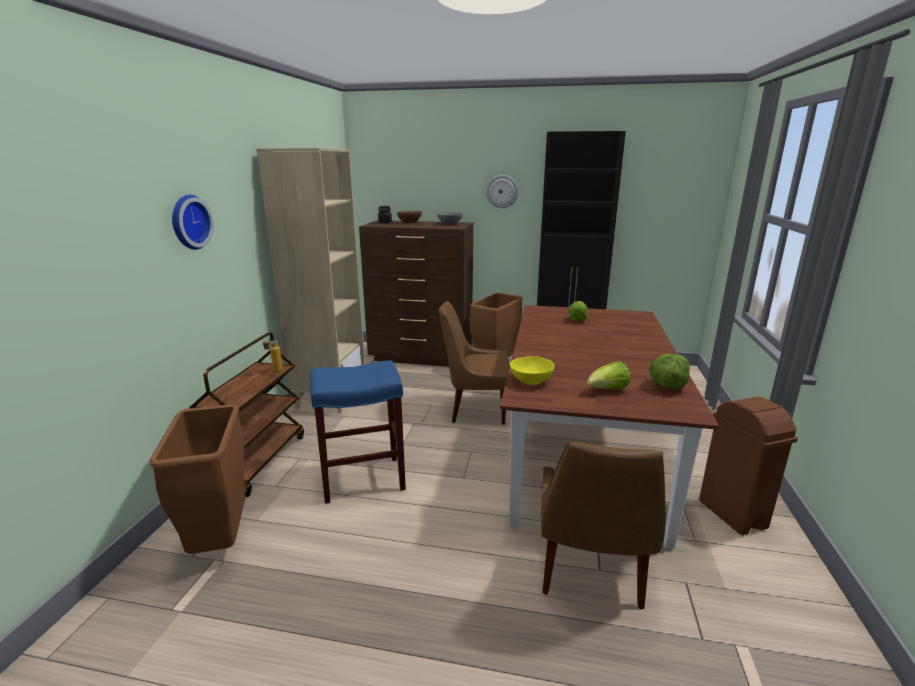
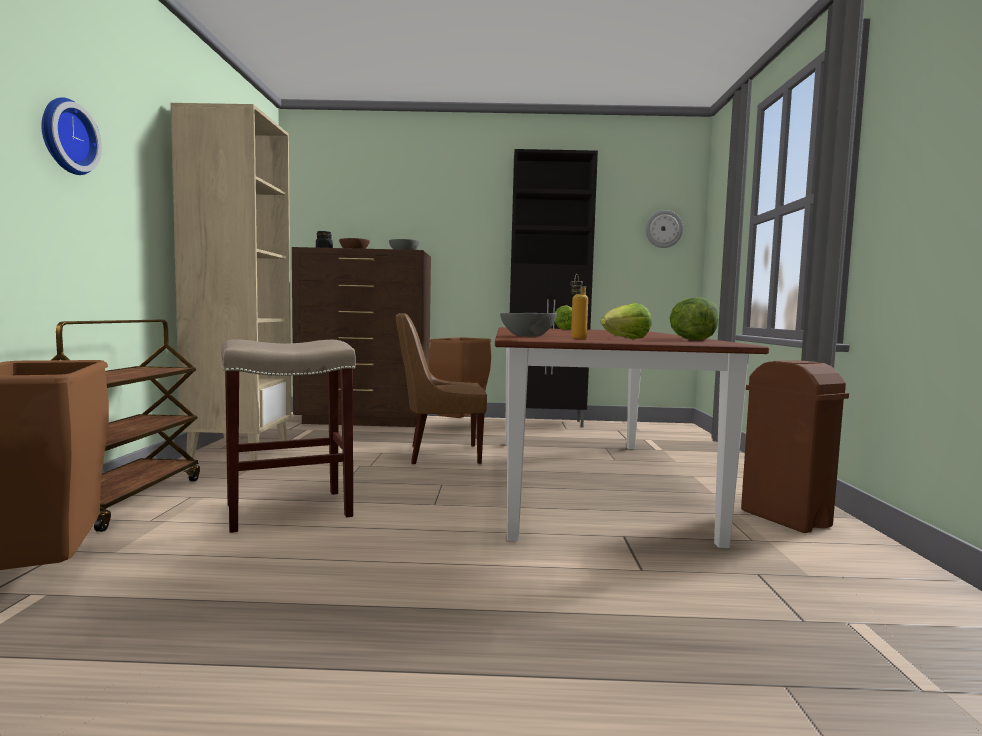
camera: 10 degrees left, 15 degrees down
(274, 371) = (165, 370): bottle -> bottle (576, 339)
(361, 479) = (287, 510): blue stool -> beige stool
(502, 191) = (464, 222): wall clock -> wall clock (663, 229)
(530, 381) = (527, 336): yellow bowl -> grey bowl
(590, 572) = (629, 572): brown chair -> none

